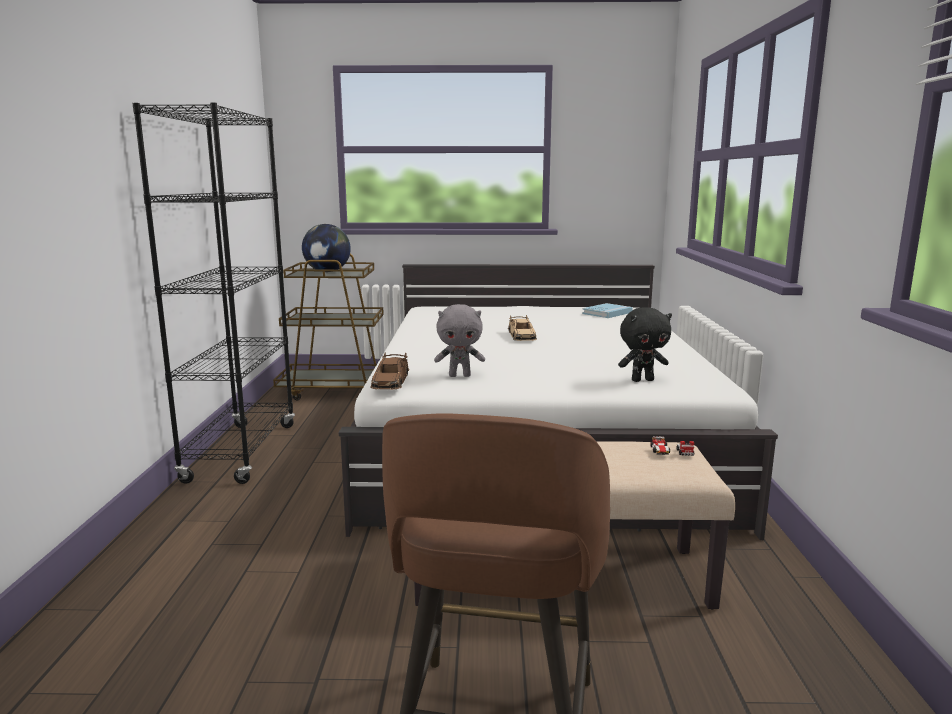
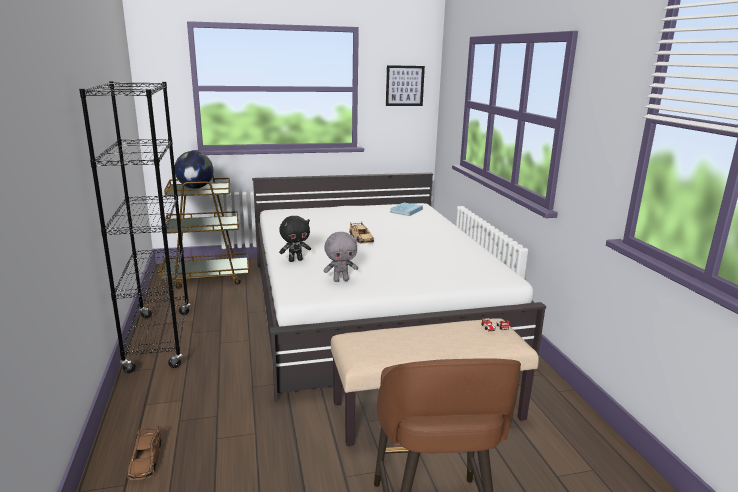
camera: 15 degrees left, 5 degrees up
(390, 381) = (297, 290): brown toy car -> brown toy car (145, 459)
(617, 144) = (404, 85): none -> picture
(642, 380) = (460, 274): black plush toy -> black plush toy (295, 260)

